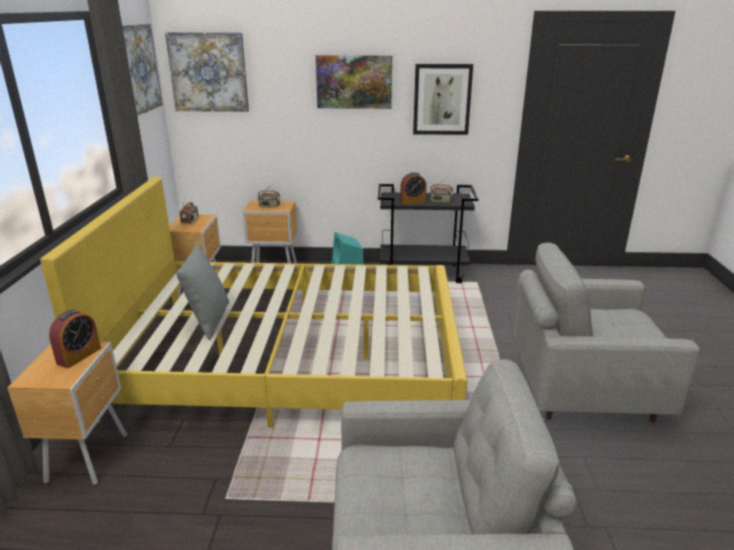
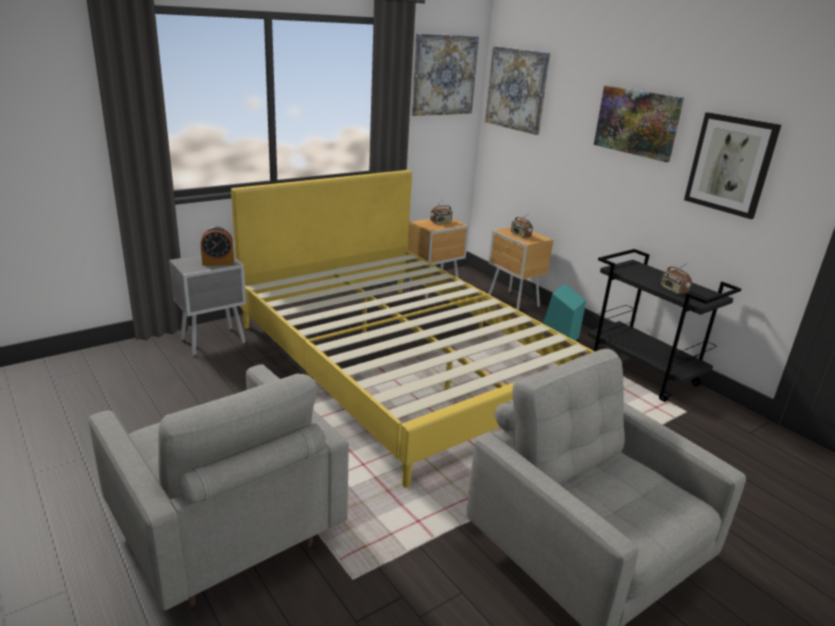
camera: 50 degrees right, 0 degrees up
(90, 457) = (214, 341): brown nightstand -> grey nightstand
(208, 320) = (347, 293): grey pillow -> none
(412, 202) = (641, 278): alarm clock -> none

